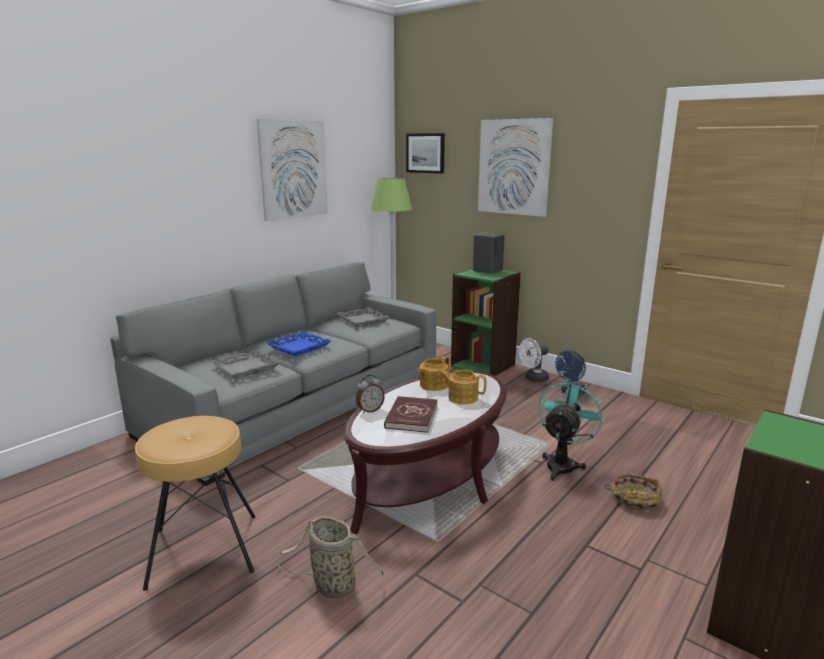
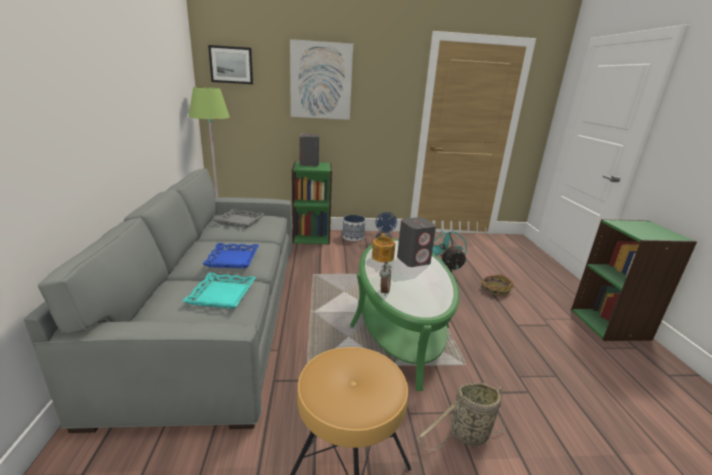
camera: 45 degrees left, 5 degrees up
(246, 368) = (222, 295): grey tray -> turquoise tray
(293, 169) = (141, 74): picture -> none
(411, 417) = (414, 285): red book -> none
(430, 478) = (399, 326): brown coffee table -> green coffee table
(462, 398) = (413, 260): teapot -> grey speaker
(533, 379) = (353, 237): white fan -> planter

